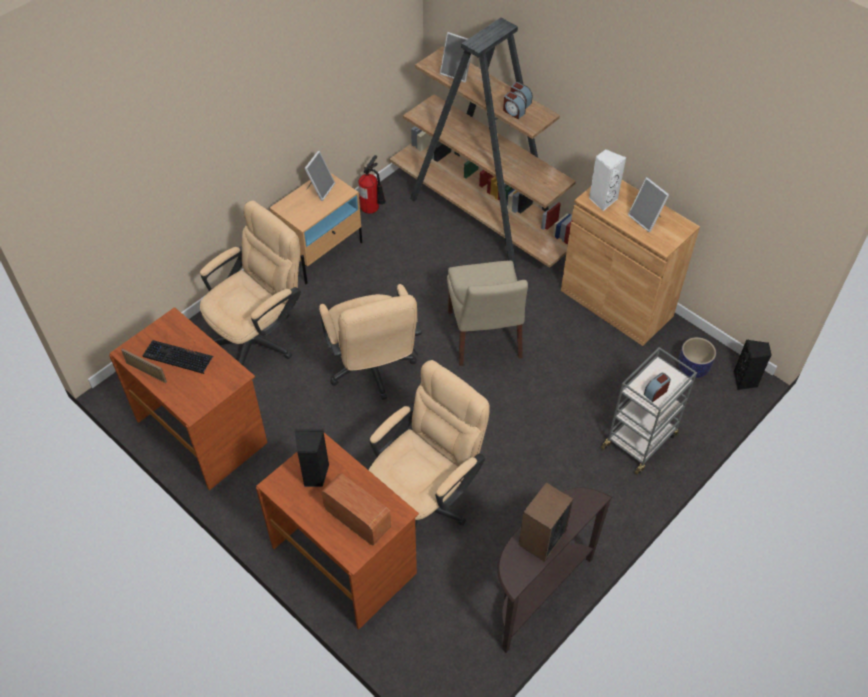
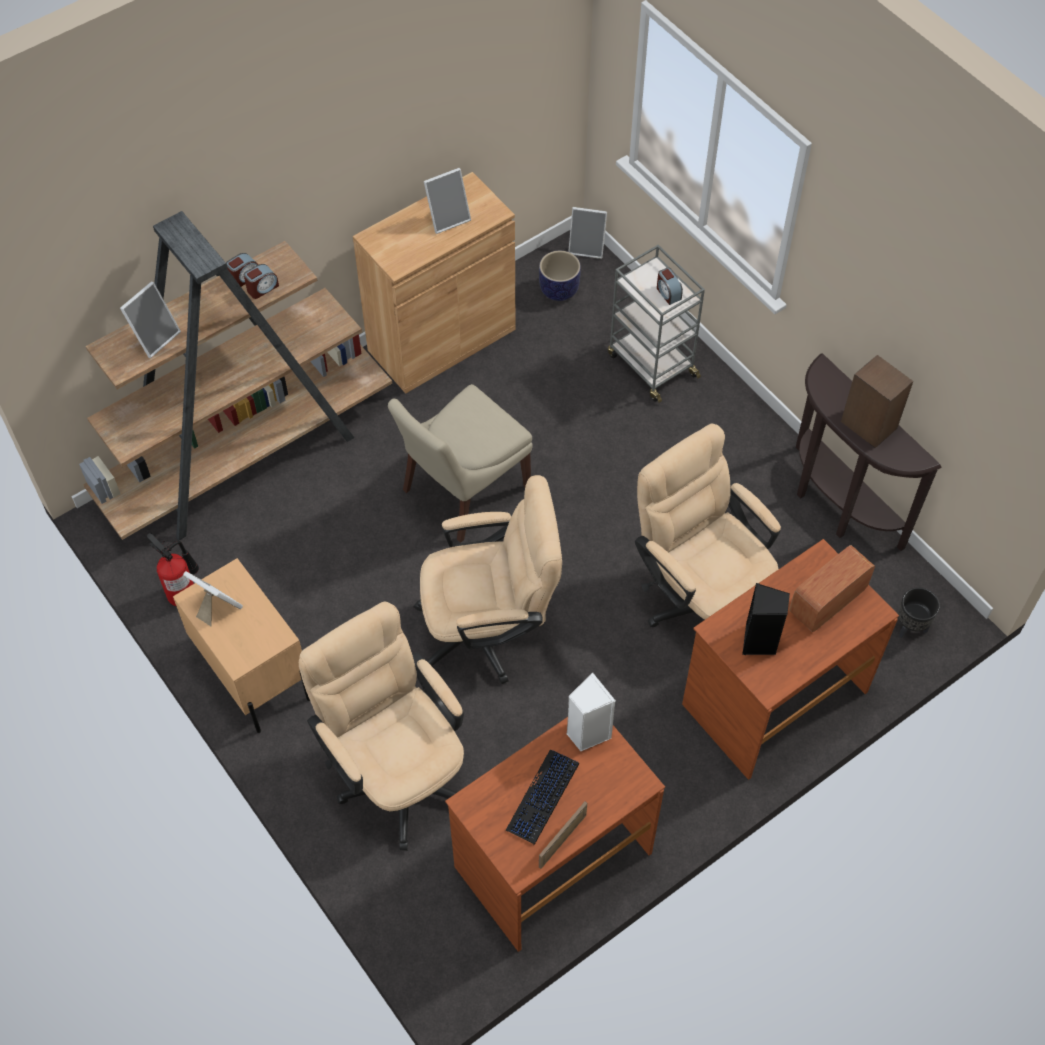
camera: 80 degrees left, 5 degrees up
(426, 661) = (911, 627): none -> black planter
(485, 337) = (463, 491): beige chair -> beige chair turned 135 degrees clockwise
(602, 200) = (402, 253): white speaker -> white speaker (587, 733)
(745, 381) = (587, 247): black speaker -> picture frame

